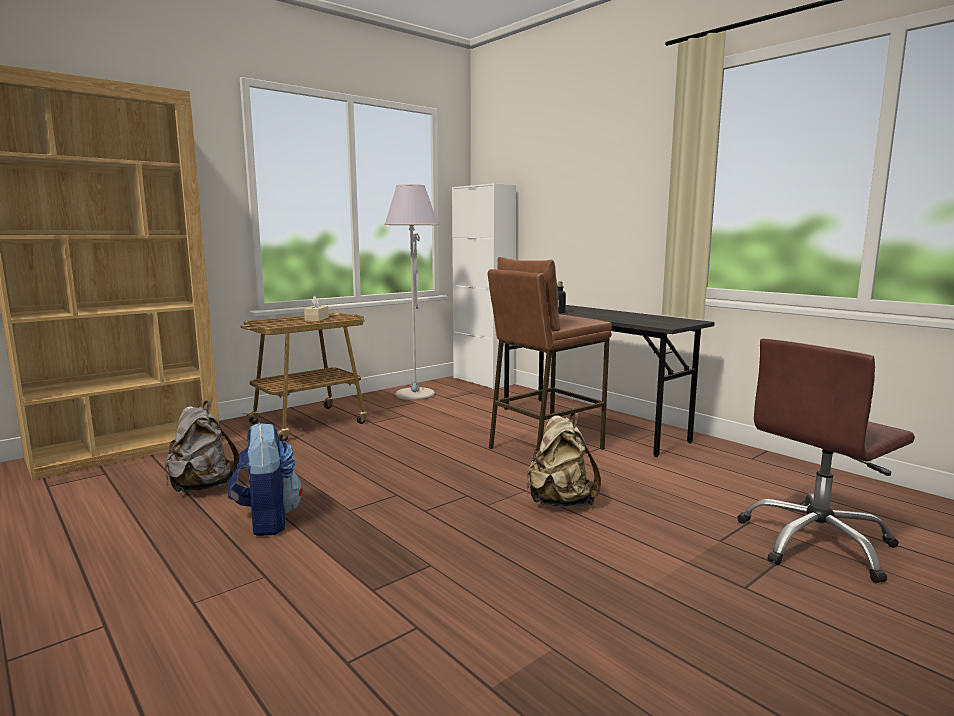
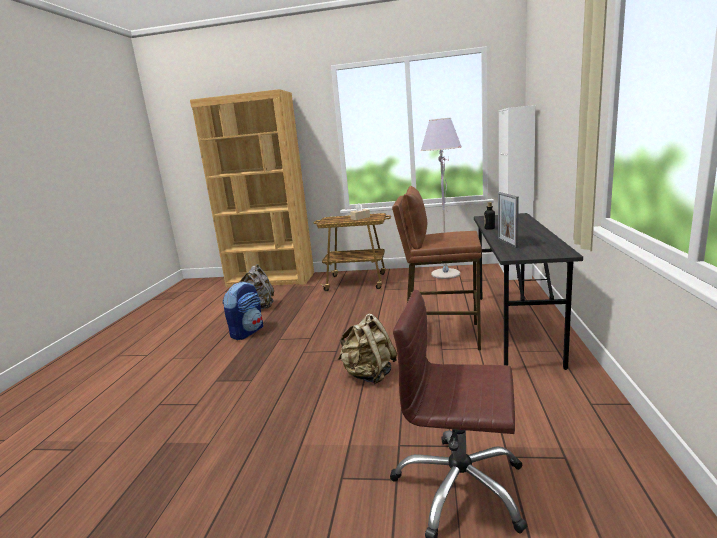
camera: 50 degrees right, 5 degrees up
(623, 319) = (507, 243): none -> picture frame

